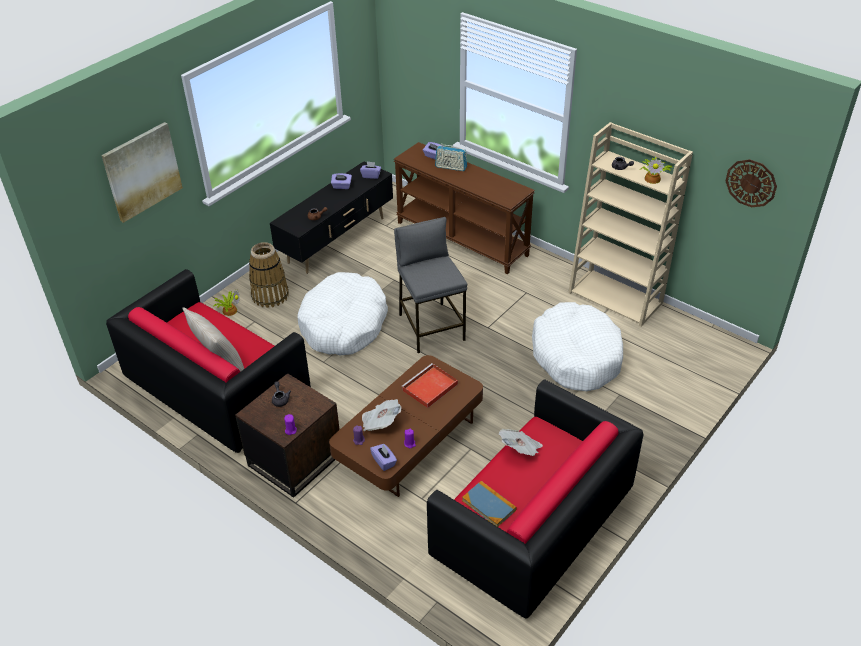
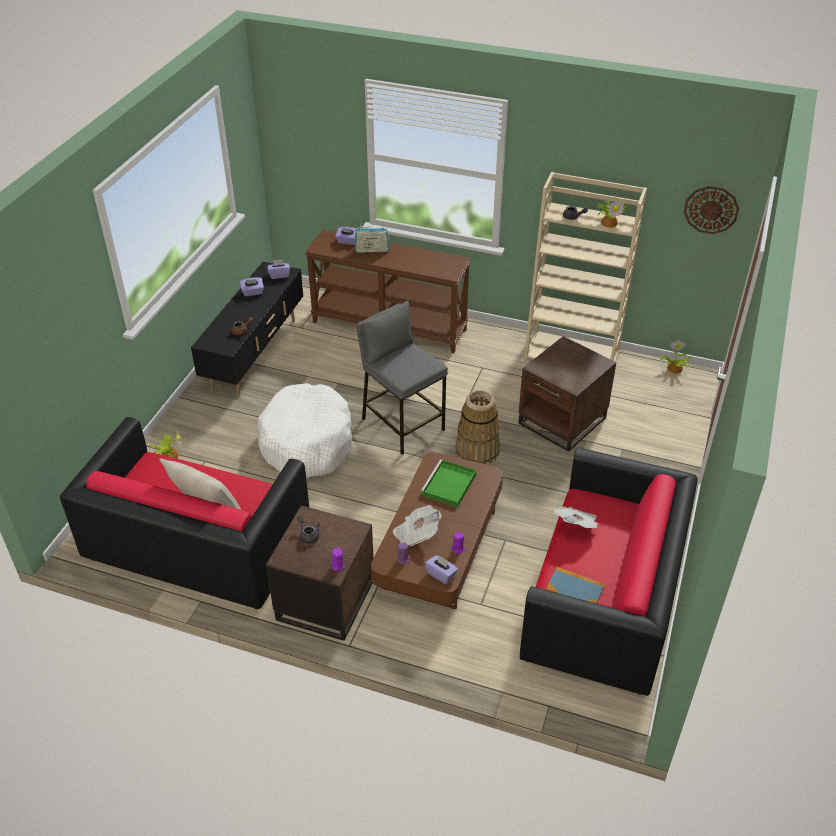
camera: 20 degrees left, 0 degrees up
(142, 171) = (67, 311): picture -> none
(270, 295) = (209, 429): basket -> basket (477, 450)
(429, 388) = (449, 486): red tray -> green tray
(576, 356) = (563, 421): white dog bed -> brown side table
(708, 331) = (674, 369): none -> potted plant

